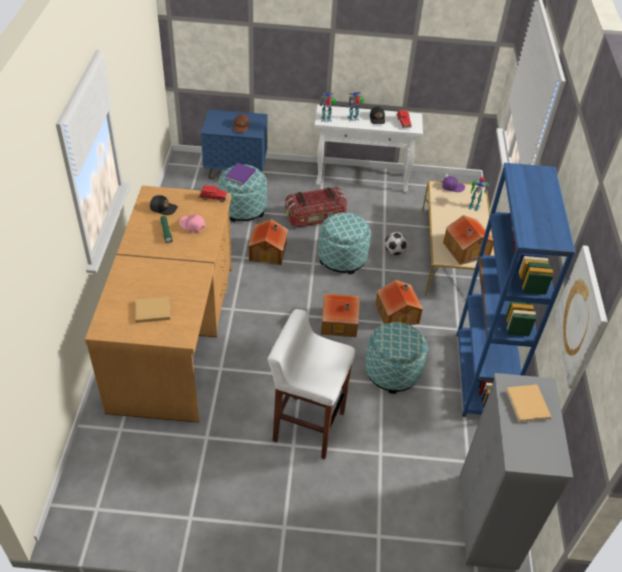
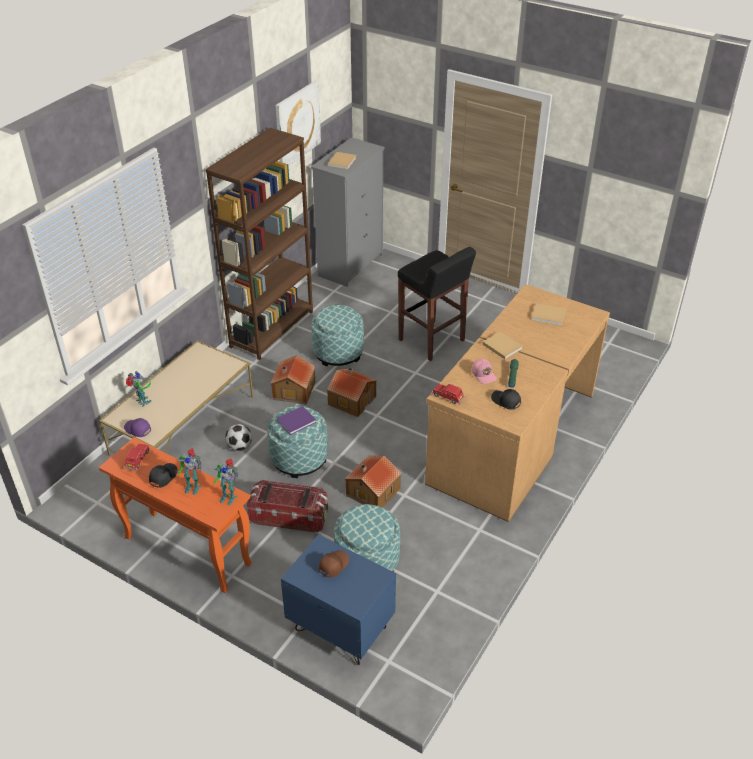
camera: 150 degrees left, 5 degrees down
(188, 259) = (501, 346): none -> beige book
(239, 175) = (370, 523): purple book -> purple book (297, 421)
(307, 426) = (432, 341): white stool -> black stool
(362, 180) = (186, 551): white console table -> orange console table
(465, 250) = (204, 364): toy house -> none
(480, 375) = (272, 329): blue bookcase -> brown bookcase

